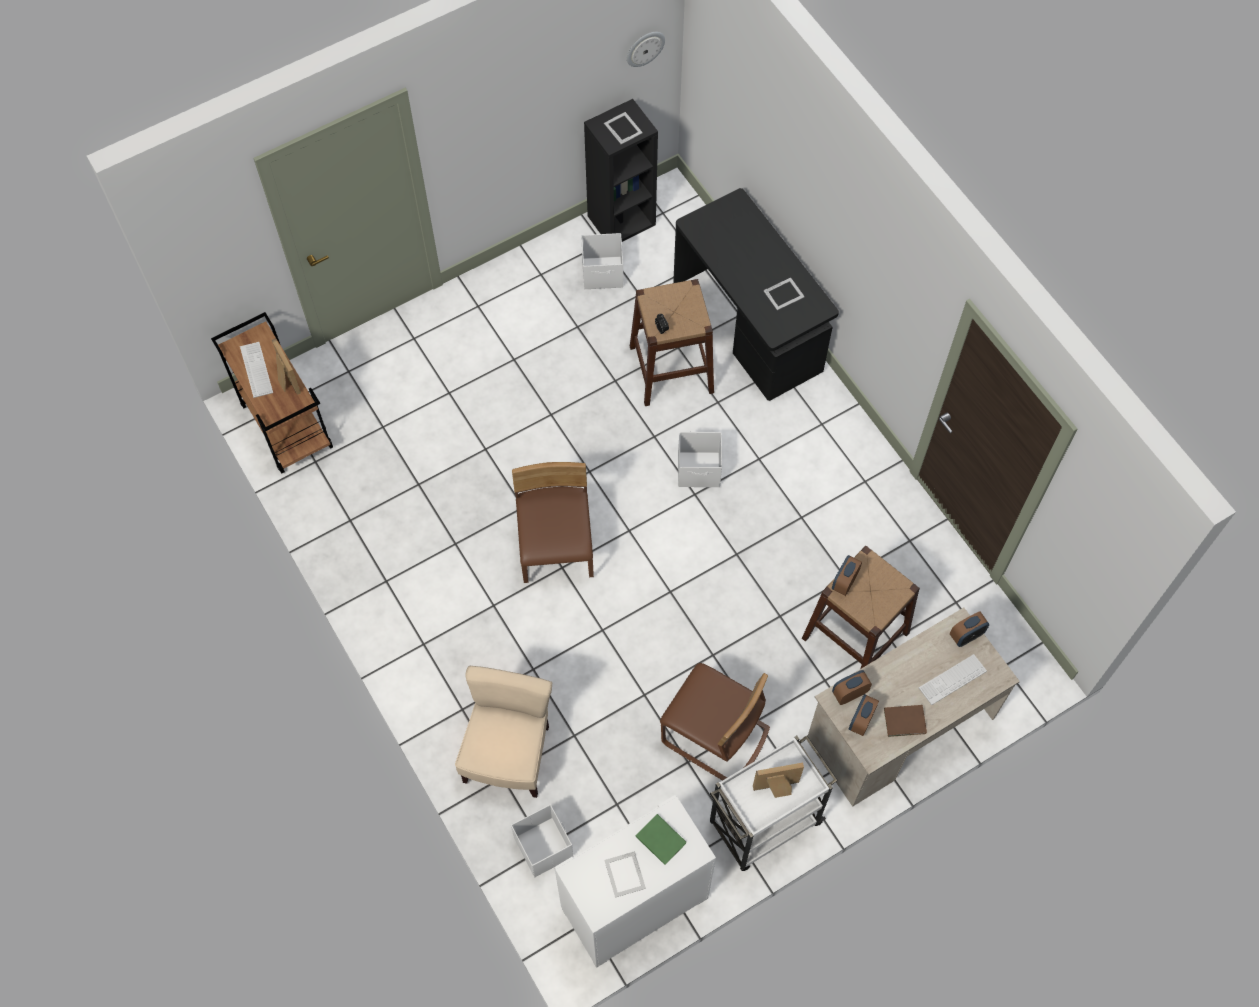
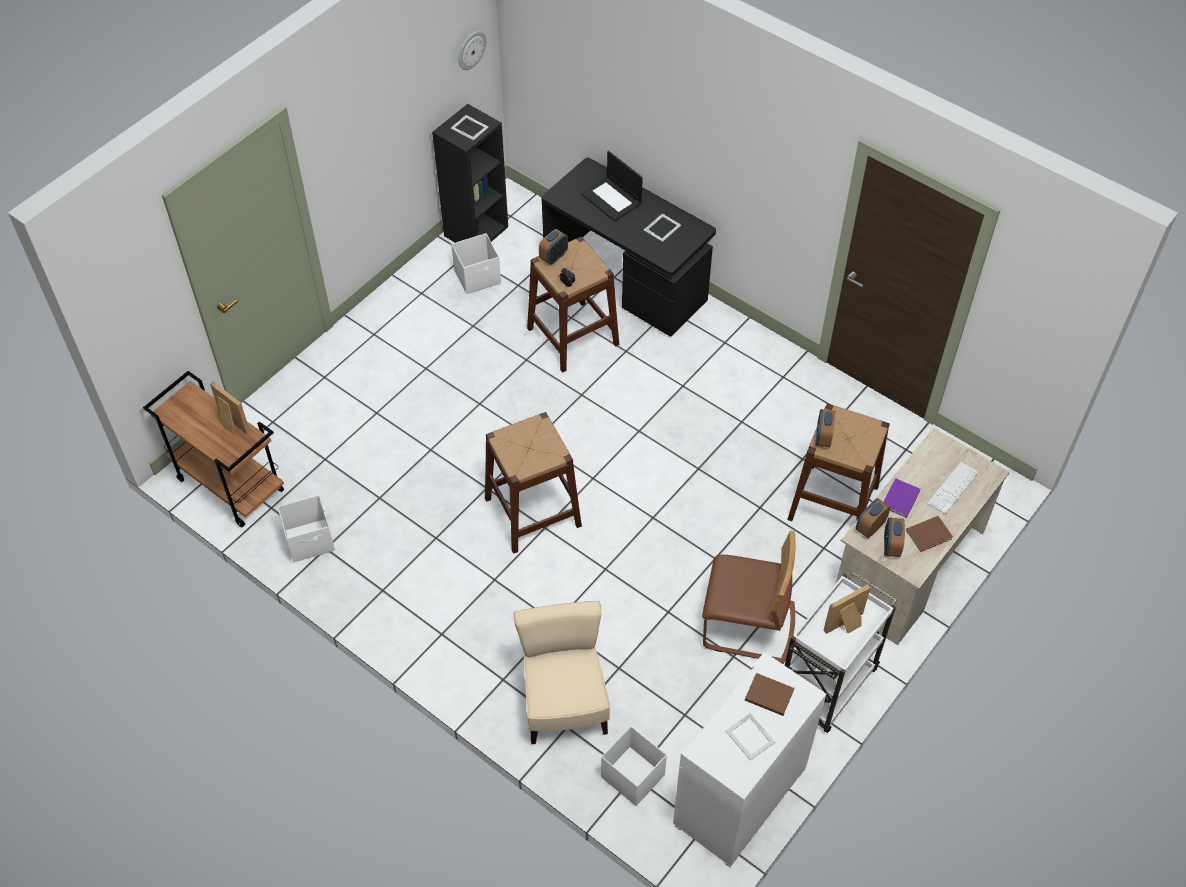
camera: 20 degrees left, 10 degrees down
(256, 370) = (197, 423): keyboard -> none
(557, 547) = (532, 511): brown chair -> brown stool
(660, 838) = (768, 694): green book -> brown book
(699, 470) = (634, 410): white storage box -> white storage box (310, 541)
(746, 245) = (612, 199): none -> laptop
(895, 673) = (901, 498): none -> purple book
(966, 636) = (947, 449): alarm clock -> alarm clock (553, 257)

